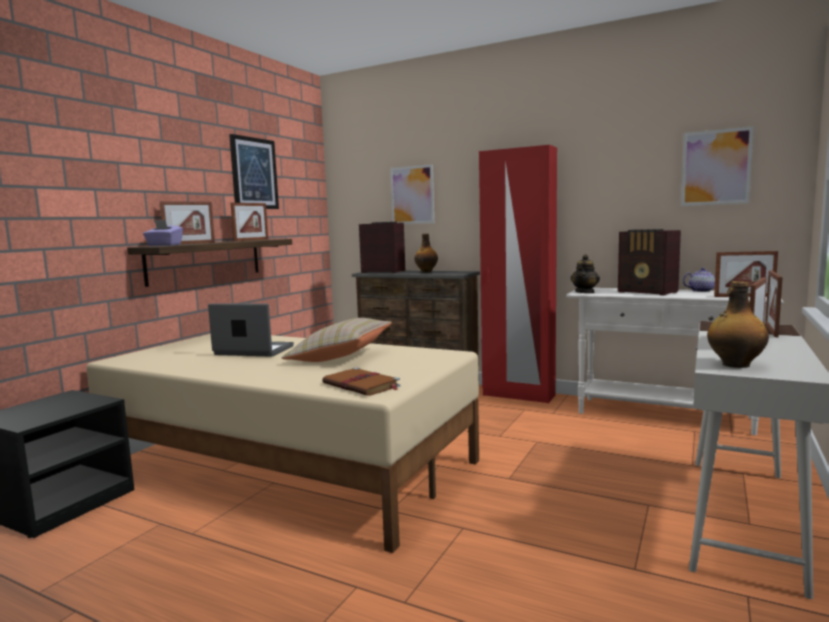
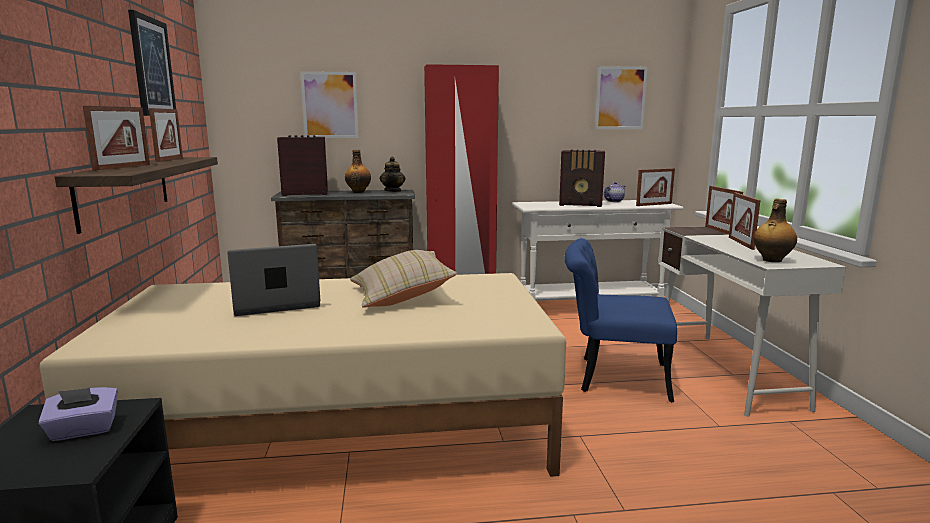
camera: 35 degrees left, 5 degrees up
(164, 245) = (114, 172): purple tissue box -> purple tissue box (83, 430)
(362, 385) = (499, 321): brown book -> none
(580, 486) = (612, 377): none -> blue chair
(585, 292) = (534, 207): teapot -> teapot (393, 191)

